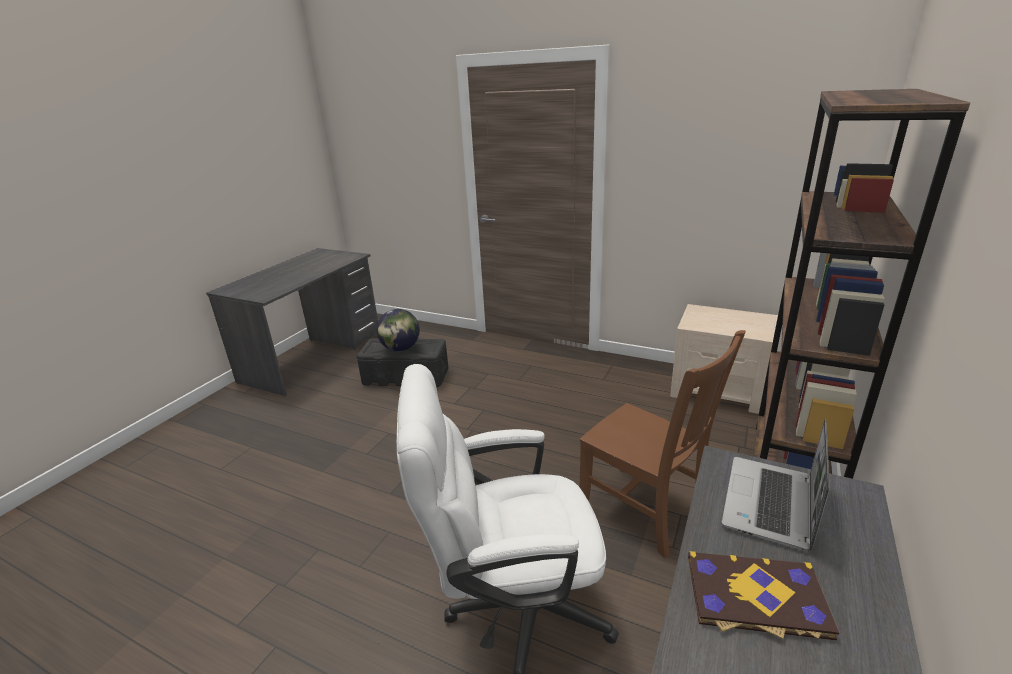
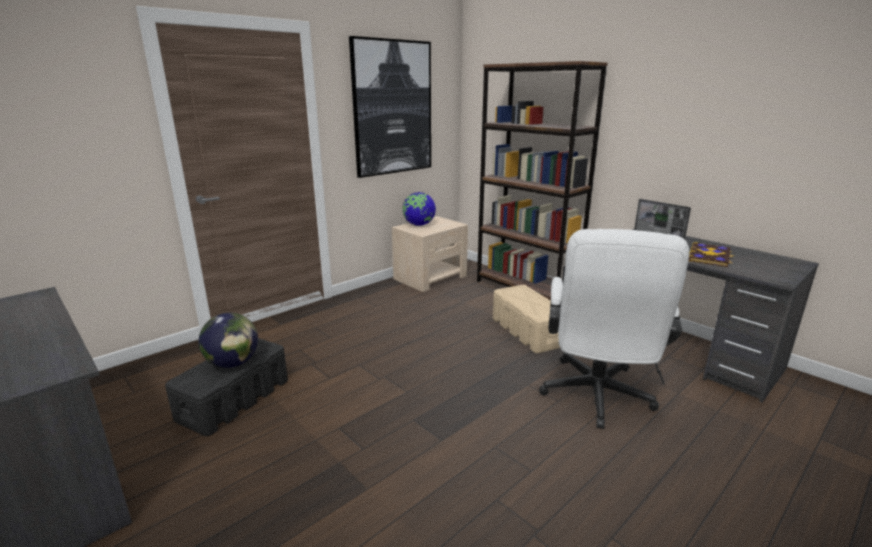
camera: 70 degrees left, 5 degrees down
(646, 510) = (528, 332): brown chair -> beige storage box
(718, 315) = (419, 225): none -> globe
(722, 149) = (392, 108): none -> picture

